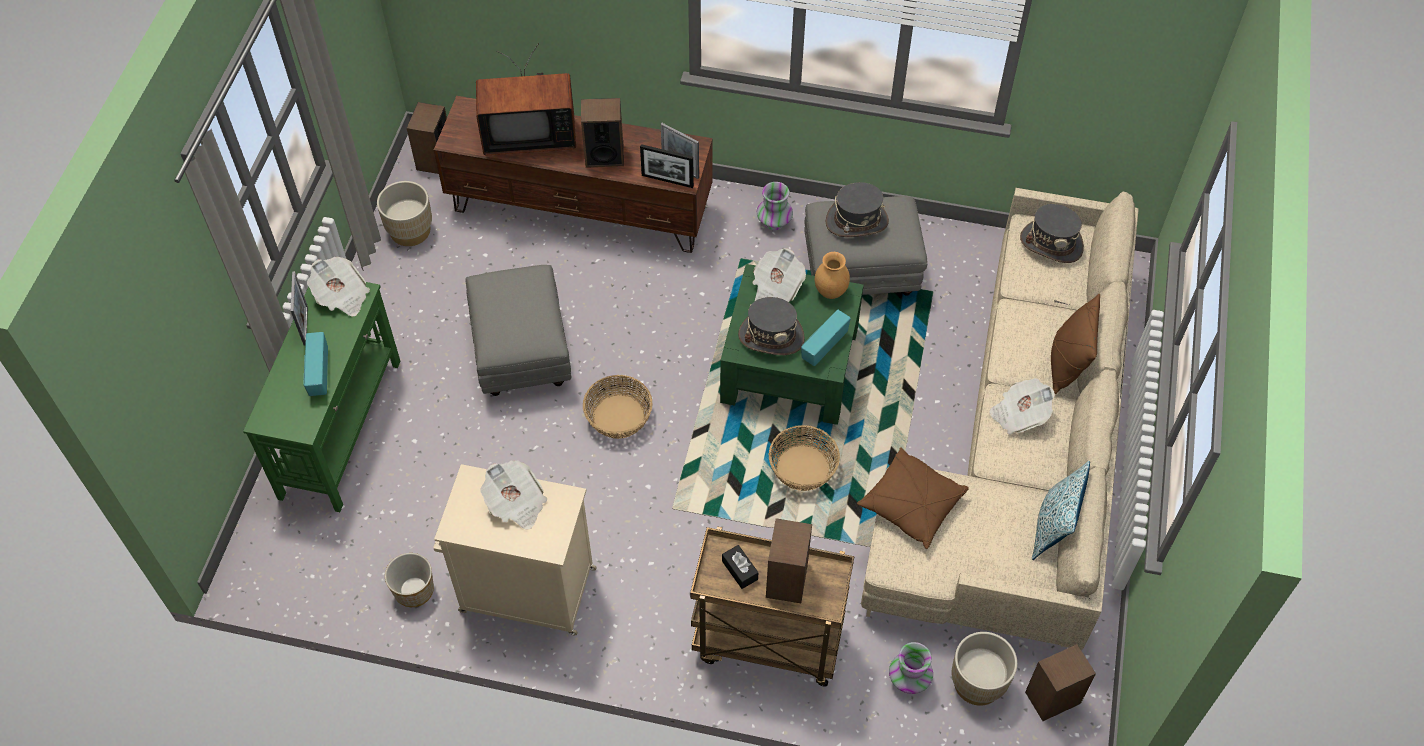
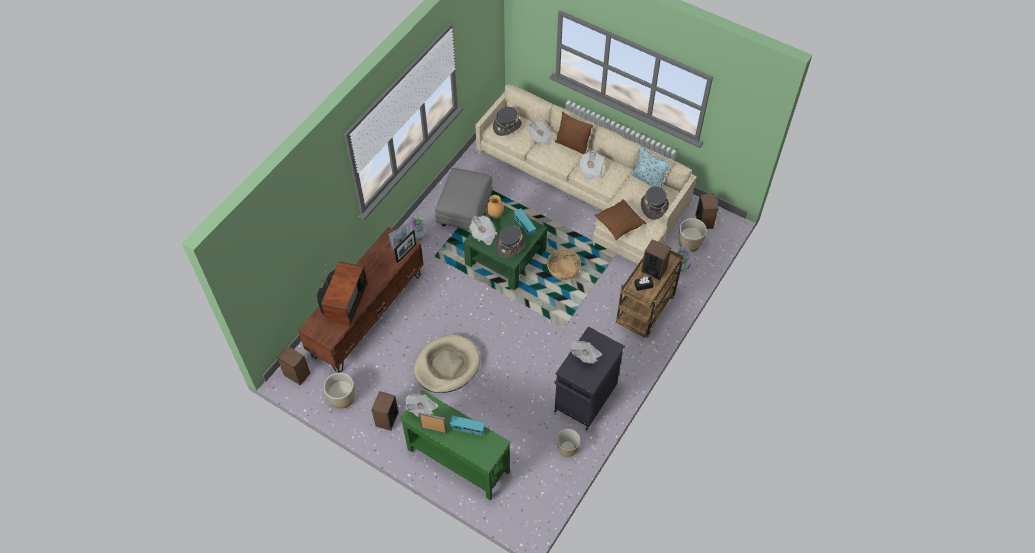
camera: 70 degrees left, 0 degrees up
(521, 351) = (447, 365): grey ottoman -> beige dog bed
(525, 590) = (585, 399): beige cabinet -> black cabinet
(604, 155) = (376, 274): speaker -> speaker (387, 419)
(618, 416) = (504, 334): basket -> none
(857, 221) = (460, 191): grey hat -> grey hat (654, 207)
(1055, 306) = (541, 138): none -> newspaper

